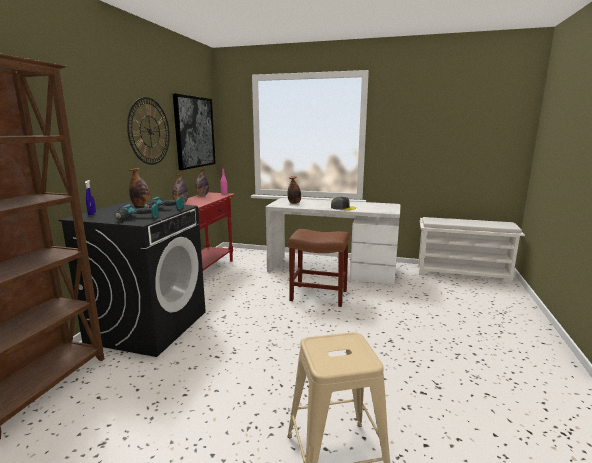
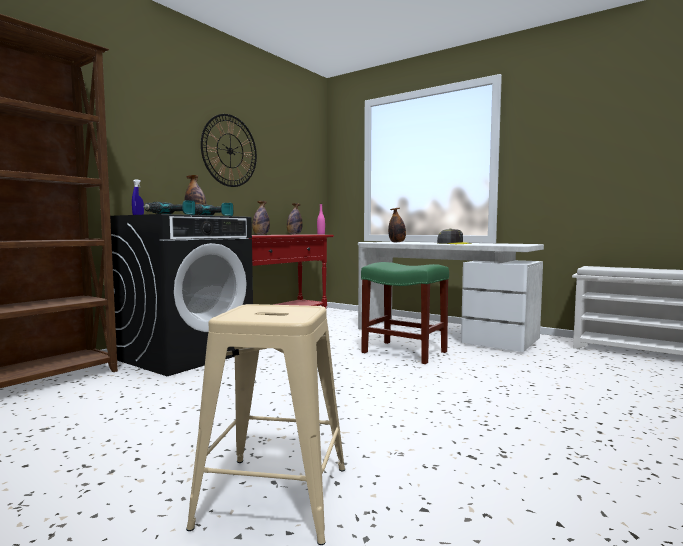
camera: 20 degrees right, 10 degrees down
(194, 132) = (293, 164): picture -> none
(318, 295) = (403, 352): brown stool -> green stool

